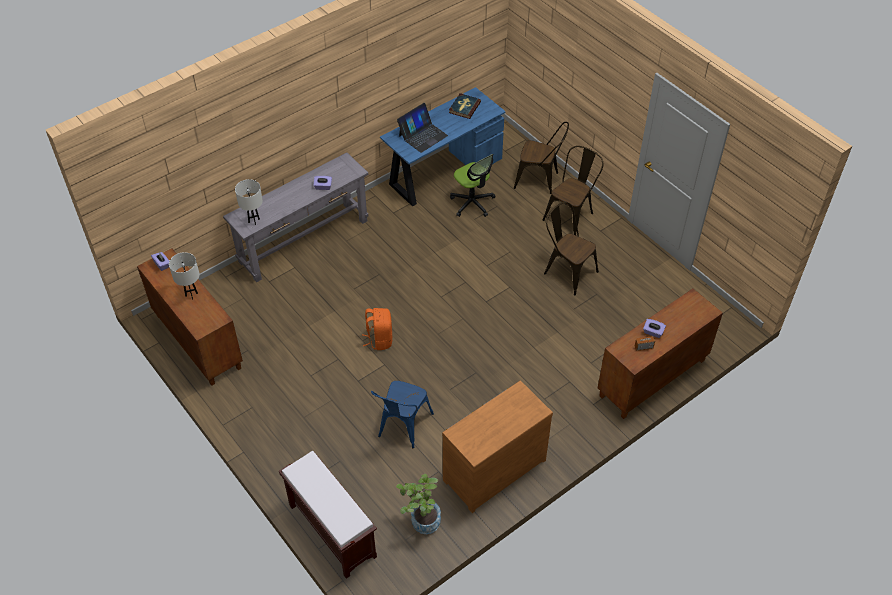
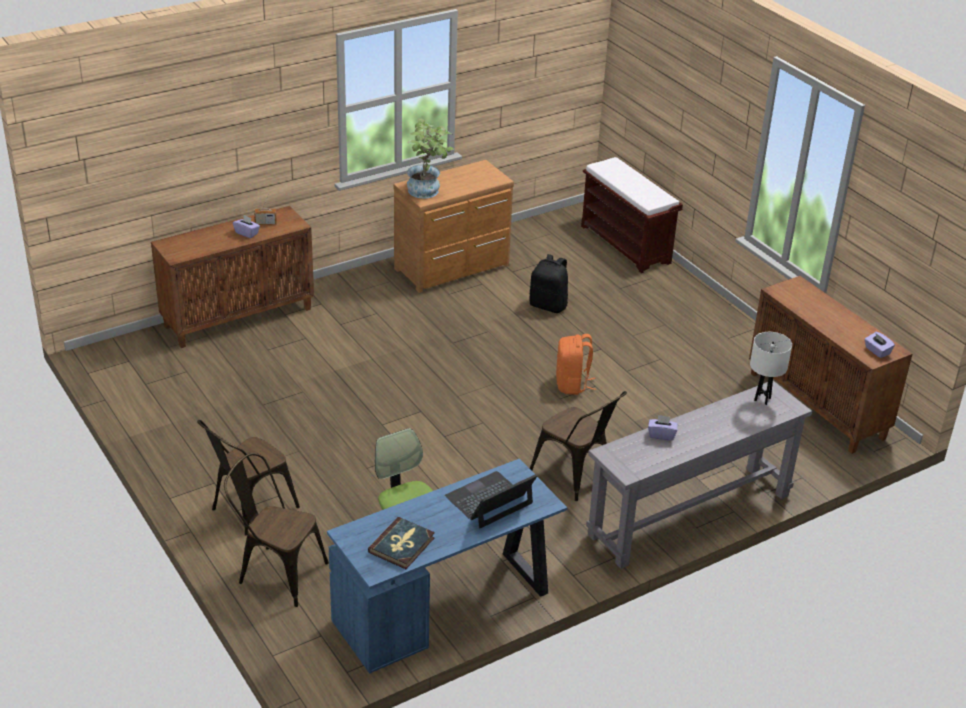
camera: 175 degrees left, 15 degrees down
(191, 294) = (823, 317): white table lamp -> none
(402, 428) = (548, 305): blue chair -> black backpack
(421, 521) = (535, 242): potted plant -> potted plant (428, 191)
(566, 271) = (292, 435): brown chair -> brown chair (576, 477)

